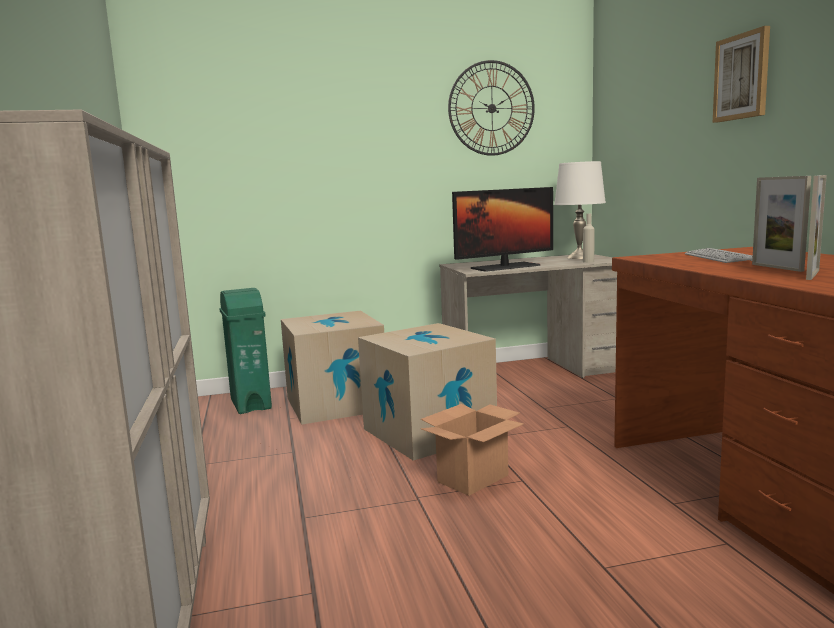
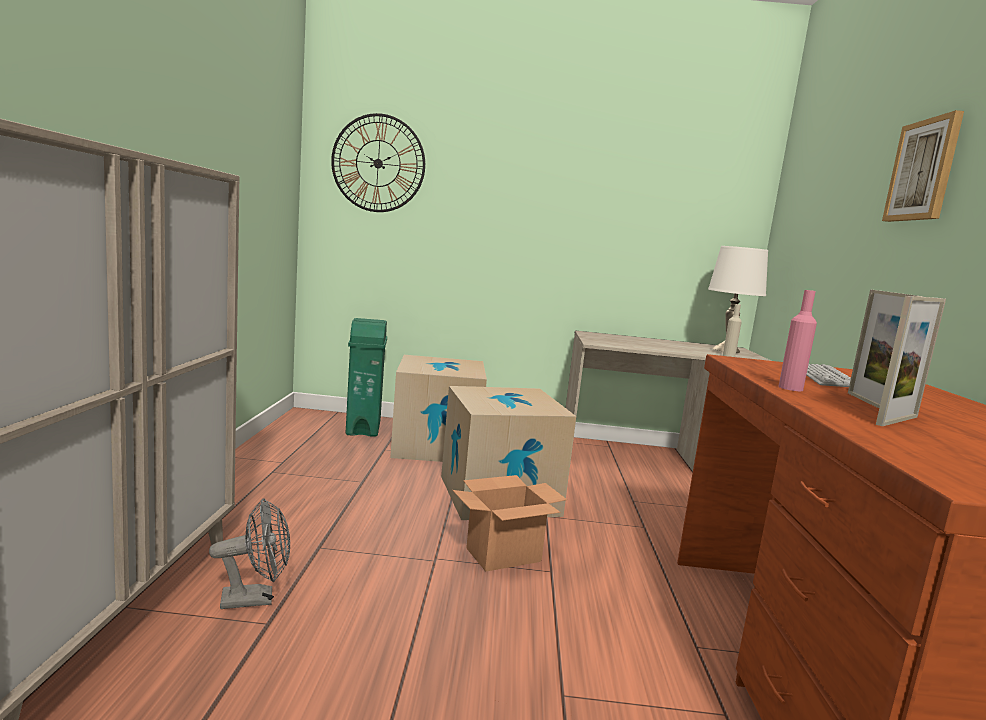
camera: 15 degrees right, 0 degrees up
(283, 576) = (256, 598): none -> grey fan
(491, 108) = (659, 179): wall clock -> wall clock (378, 163)
(505, 267) = (633, 345): monitor -> none
(713, 268) = (790, 388): none -> pink bottle

